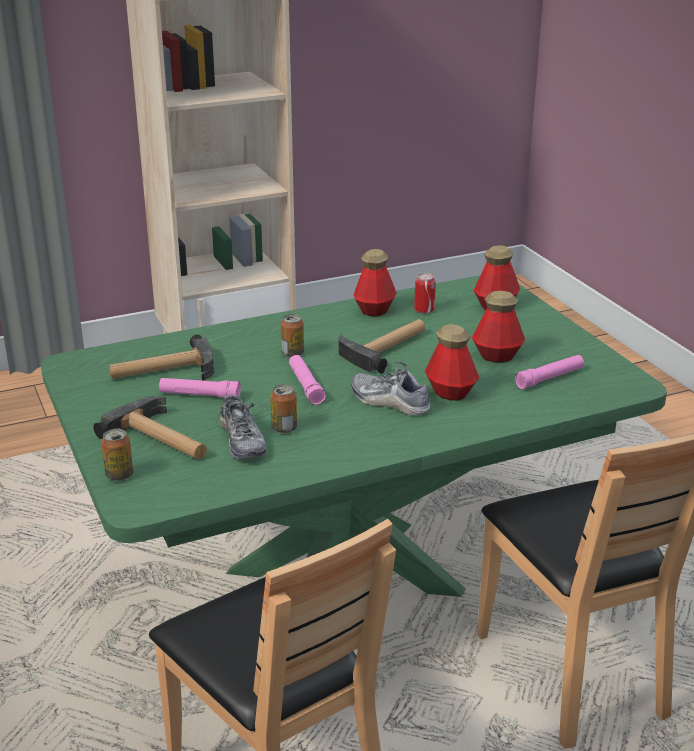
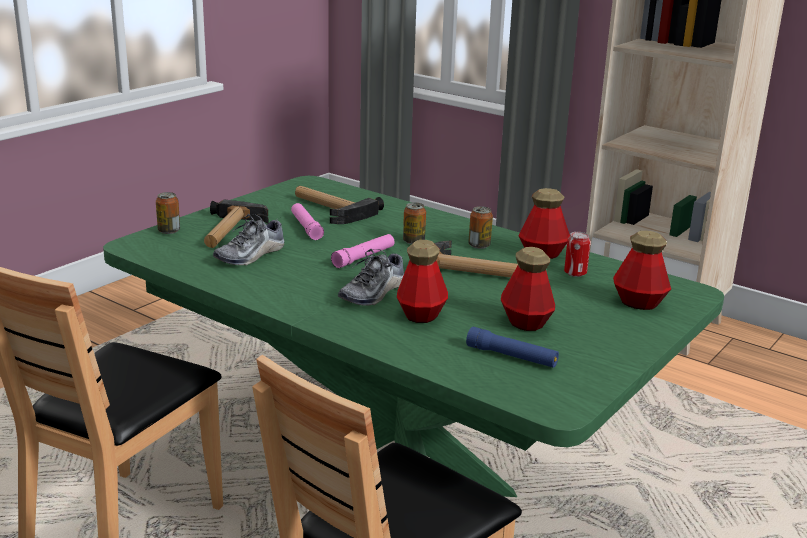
camera: 60 degrees right, 5 degrees down
(284, 428) = (284, 264): can -> can (479, 245)
(389, 401) = (373, 293): shoe -> shoe turned 150 degrees counterclockwise
(549, 378) = (511, 356): pink flashlight -> blue flashlight

